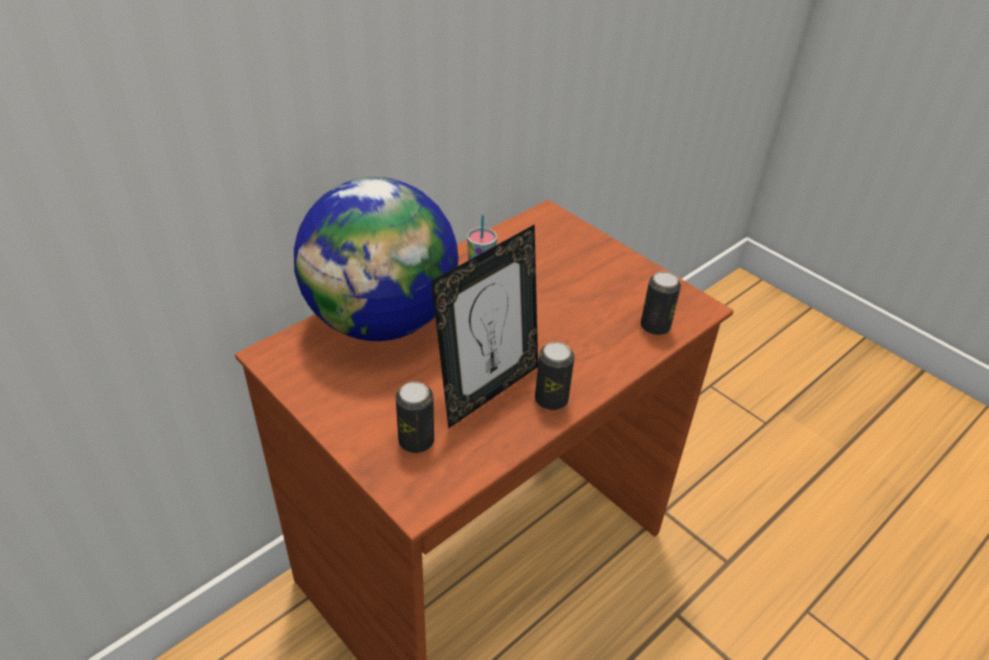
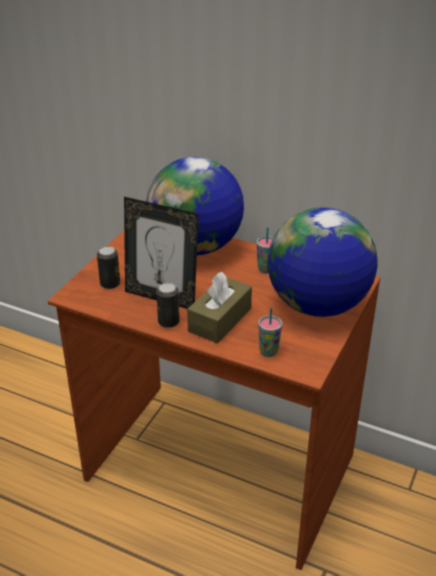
camera: 70 degrees right, 5 degrees down
(571, 348) = (220, 320): none -> brown tissue box
(581, 260) = (317, 305): none -> globe
(655, 326) = (268, 352): can -> cup

